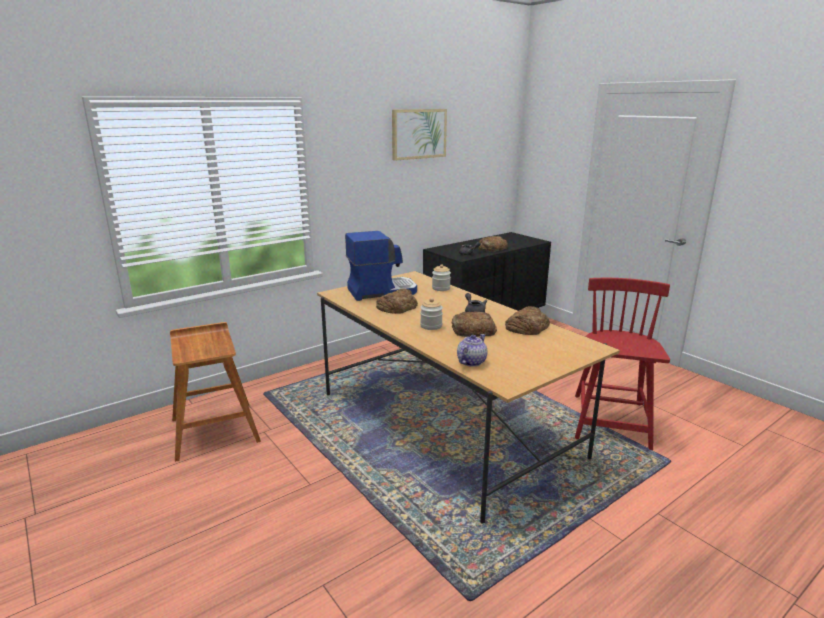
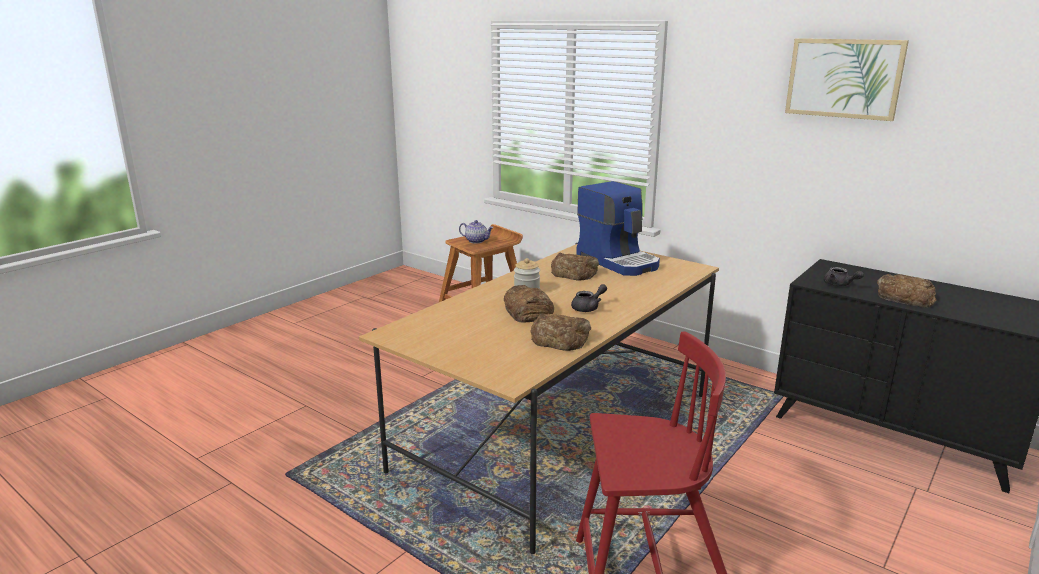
camera: 75 degrees right, 0 degrees up
(441, 288) = (661, 285): jar -> none
(471, 362) = (439, 316): teapot -> teapot (476, 241)

